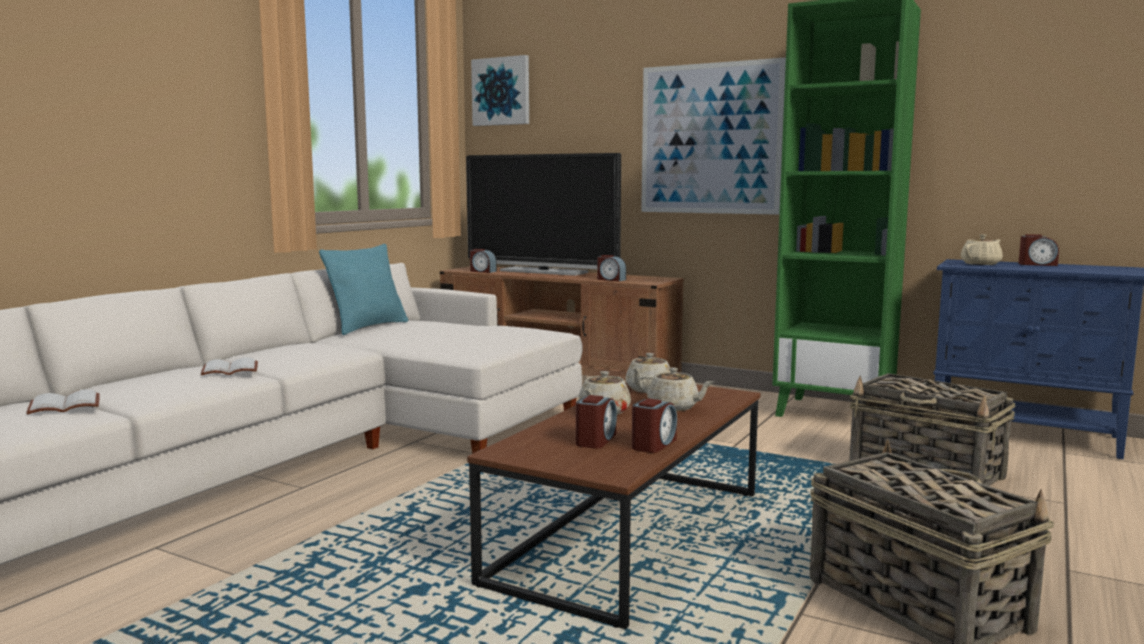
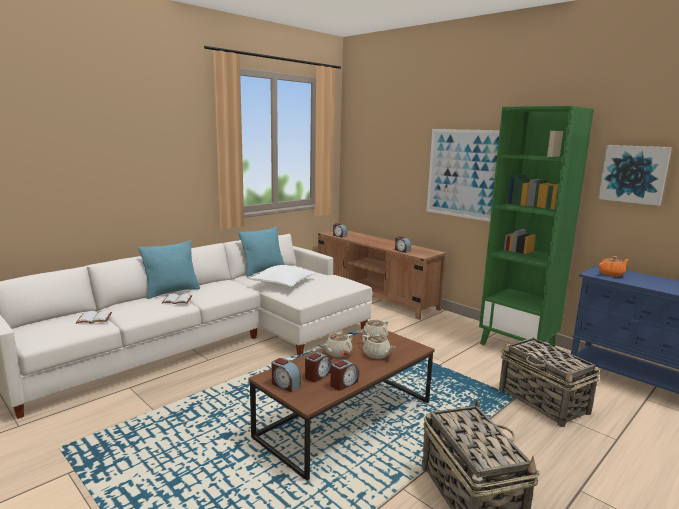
camera: 15 degrees right, 5 degrees up
(206, 362) = (172, 292): none -> turquoise pillow
(422, 337) = (283, 283): none -> white pillow
(501, 91) = (358, 134): picture -> picture (633, 174)
(543, 272) = (371, 239): television -> none
(981, 264) = (611, 274): beige teapot -> orange teapot
(1037, 264) = (650, 278): alarm clock -> alarm clock (285, 385)

